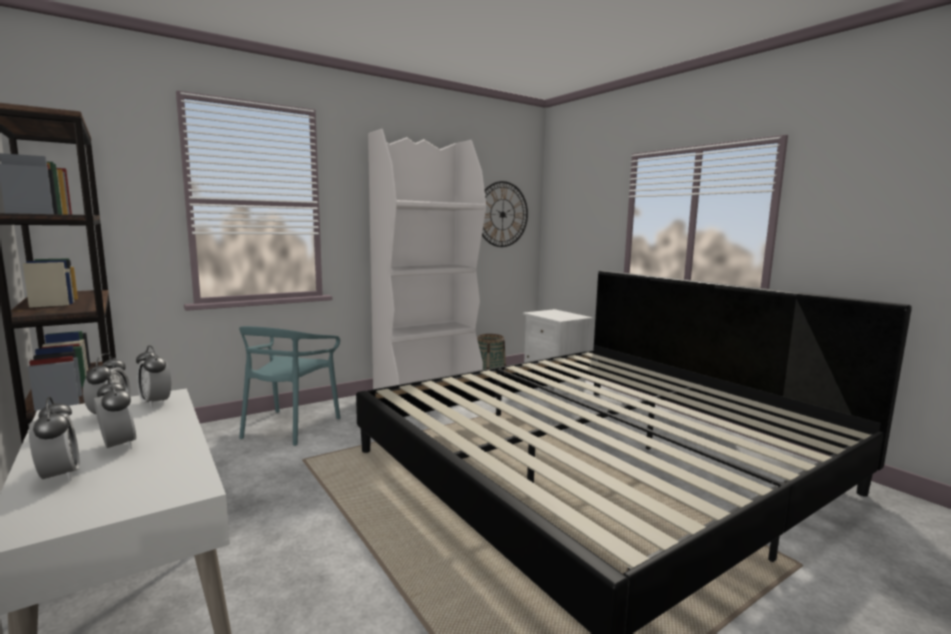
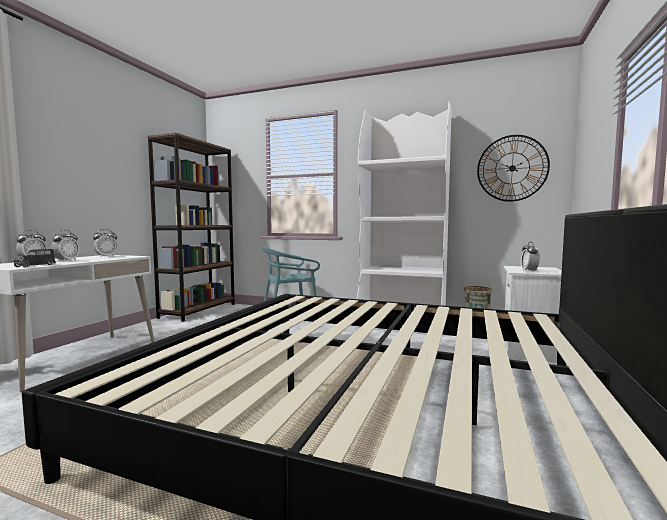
camera: 55 degrees right, 5 degrees down
(156, 402) = (125, 257): alarm clock -> alarm clock (529, 271)
(177, 471) = (37, 265): none -> toy truck

